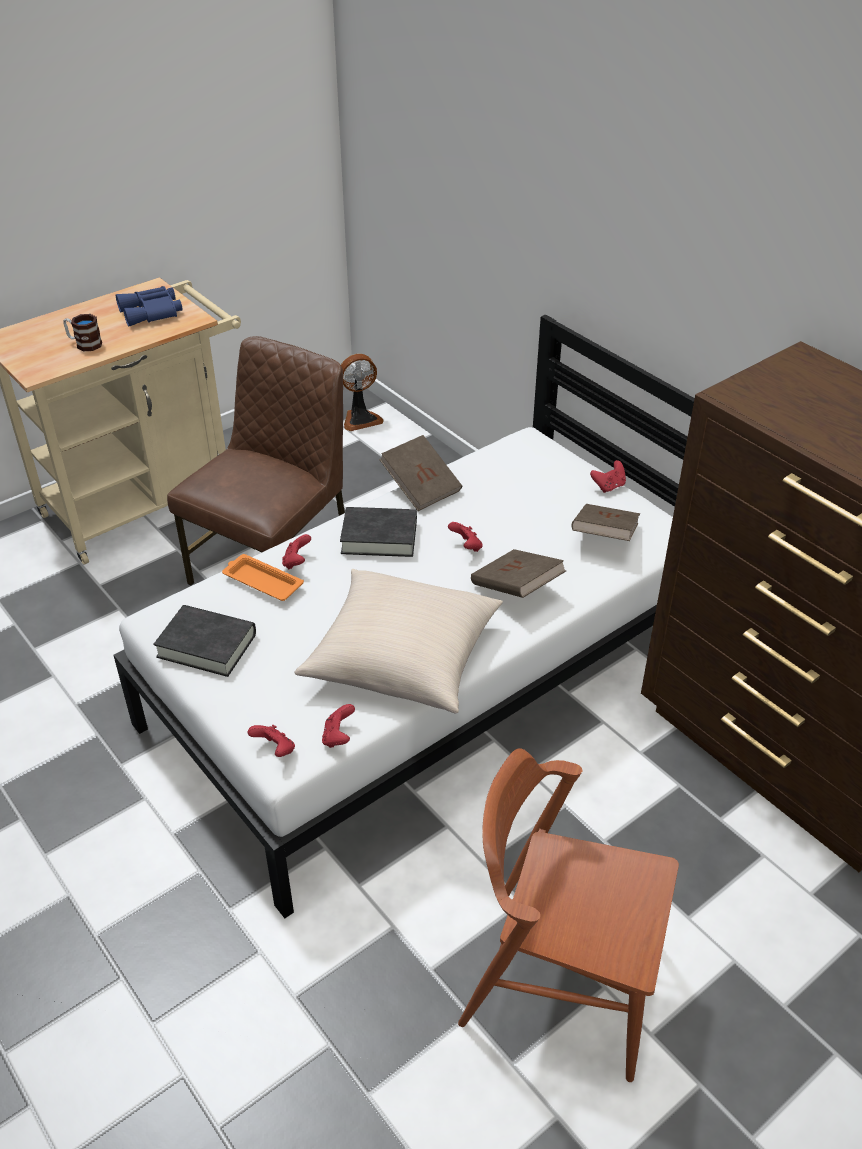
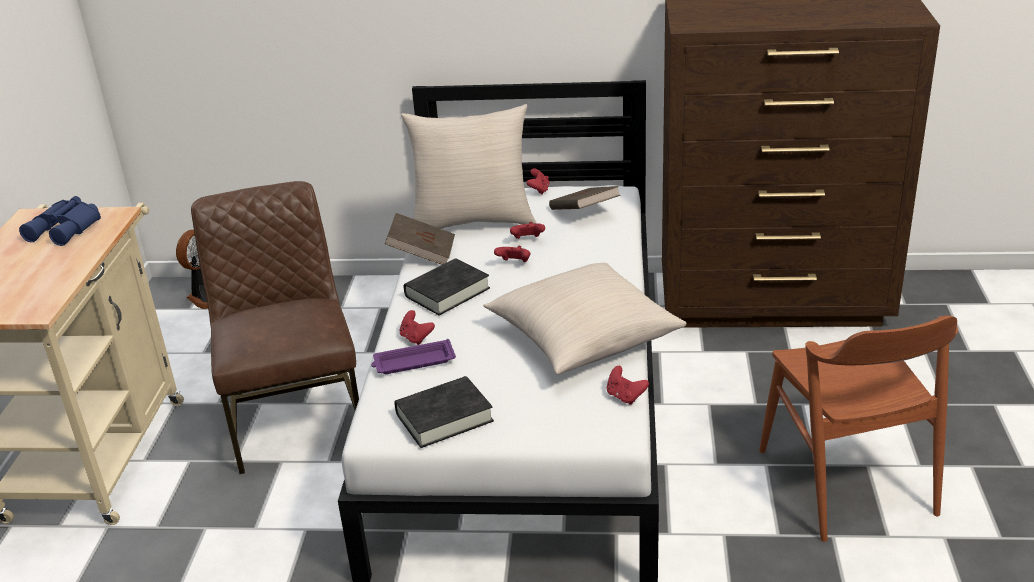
camera: 45 degrees left, 10 degrees down
(84, 344) = (43, 274): mug -> none
(261, 581) = (413, 362): orange tray -> purple tray
(275, 750) = (600, 430): red game controller -> red game controller (527, 240)
(507, 482) = (473, 221): none -> beige pillow
(516, 588) = (584, 264): brown book -> none
(560, 982) = (846, 481): brown chair -> brown chair turned 75 degrees counterclockwise

